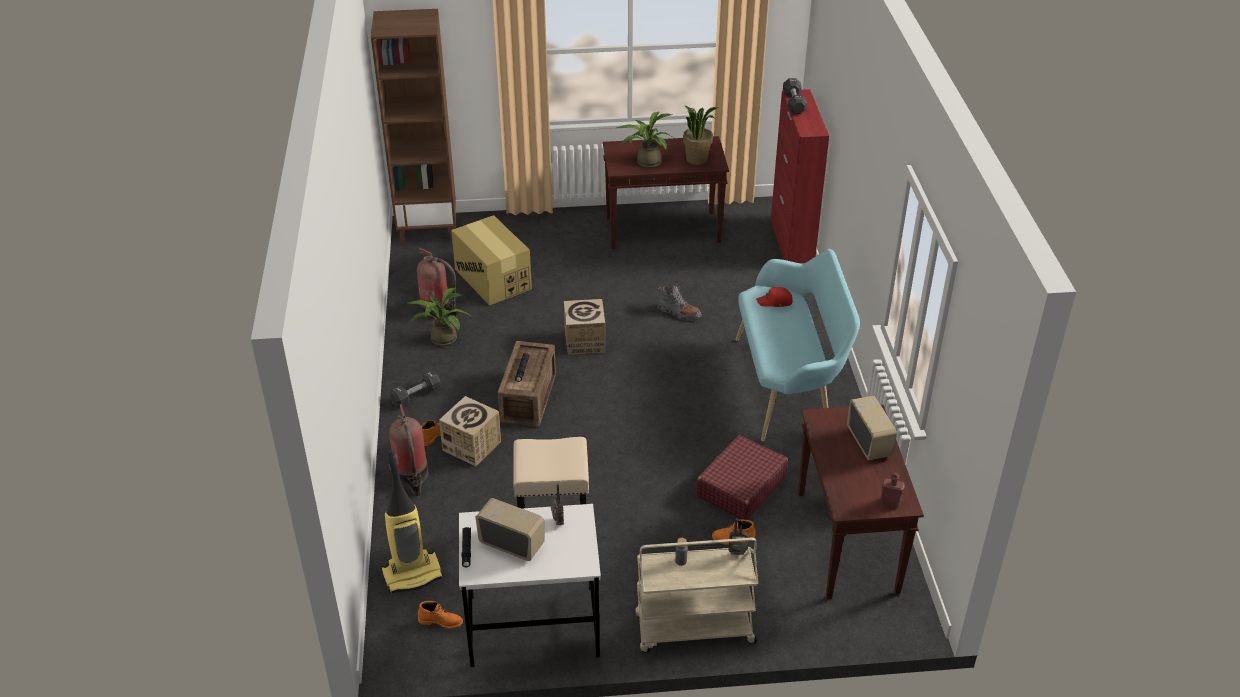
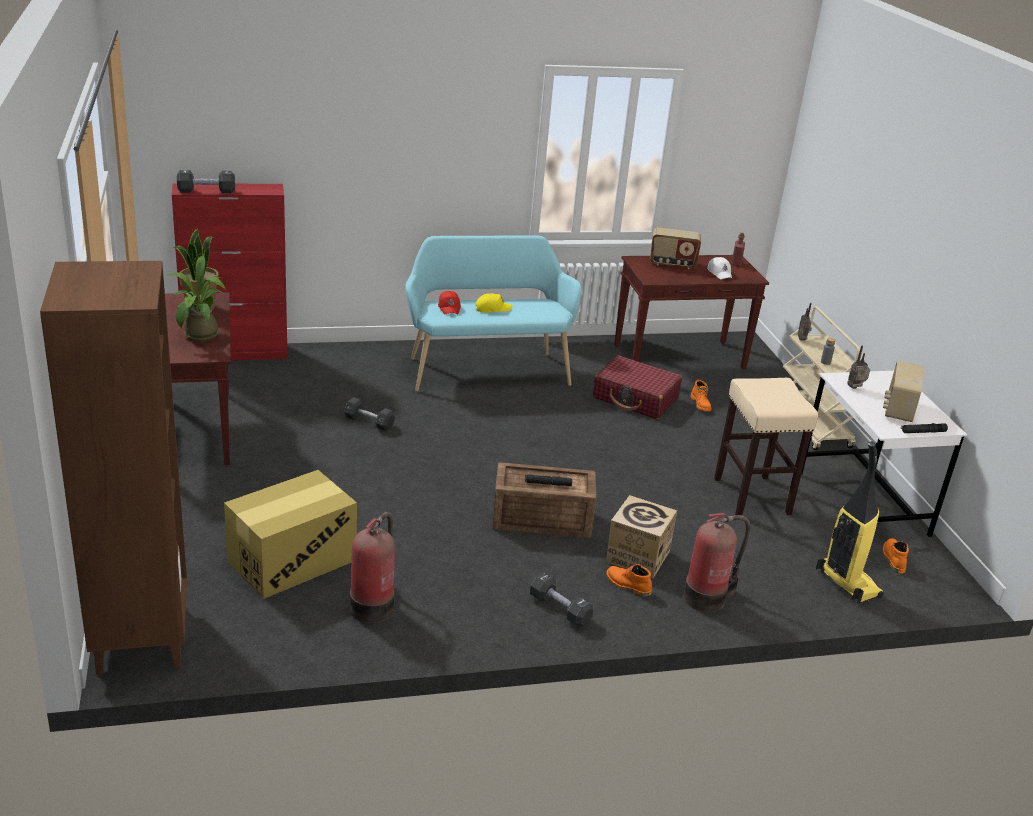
camera: 100 degrees left, 10 degrees down
(441, 338) = (433, 598): potted plant -> none
(585, 341) = (429, 483): cardboard box -> none
(679, 313) = (369, 422): grey boot -> black dumbbell
(778, 328) = (492, 308): none -> yellow cap
(852, 480) = (720, 273): none -> white cap
(869, 442) = (672, 264): radio -> radio turned 150 degrees counterclockwise

